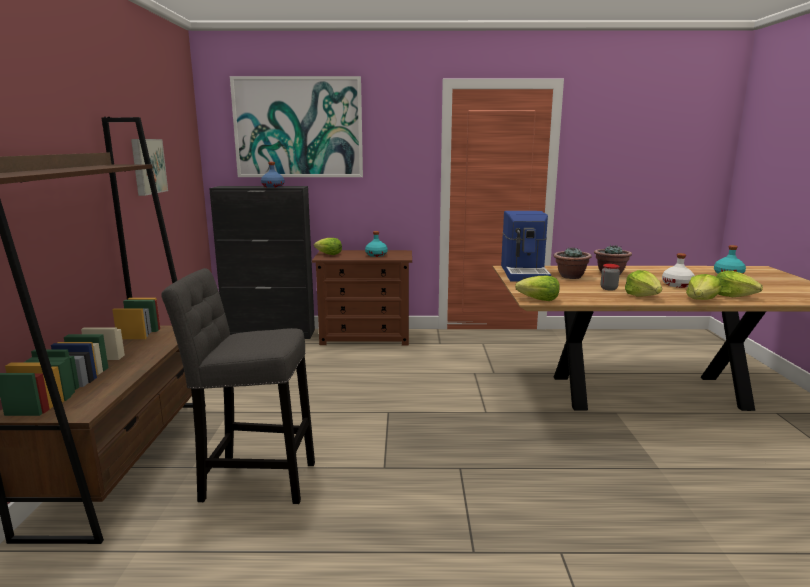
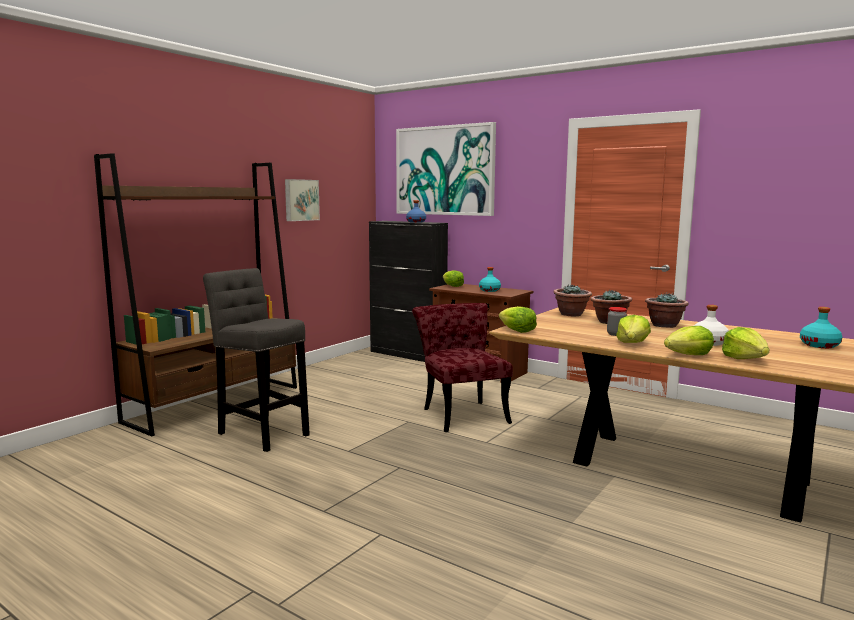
camera: 35 degrees right, 5 degrees down
(419, 387) = (461, 413): none -> red chair
(525, 273) = (571, 314): coffee machine -> potted plant

